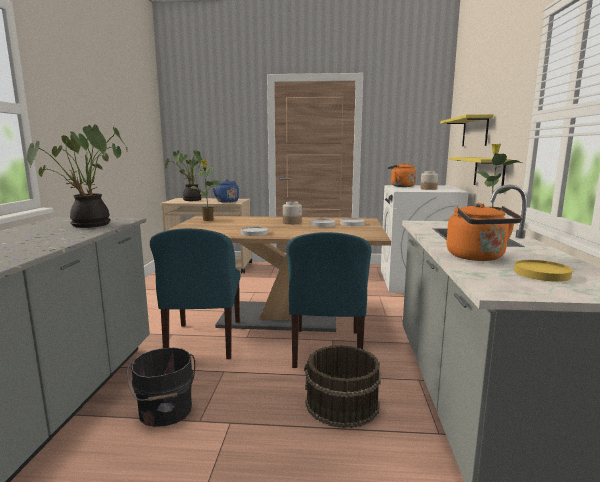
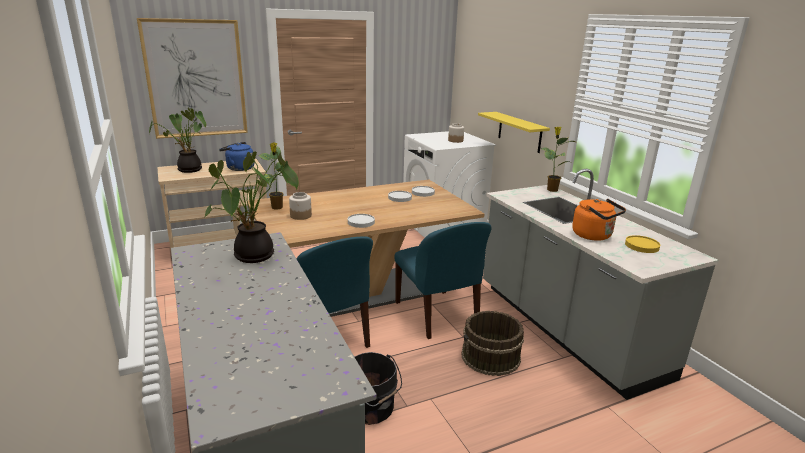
camera: 30 degrees left, 10 degrees up
(210, 131) = (196, 79): none -> picture
(292, 222) = (368, 199): jar -> jar (301, 216)
(401, 186) = (424, 137): orange kettle -> none
(475, 132) = (497, 88): yellow shelf -> none

